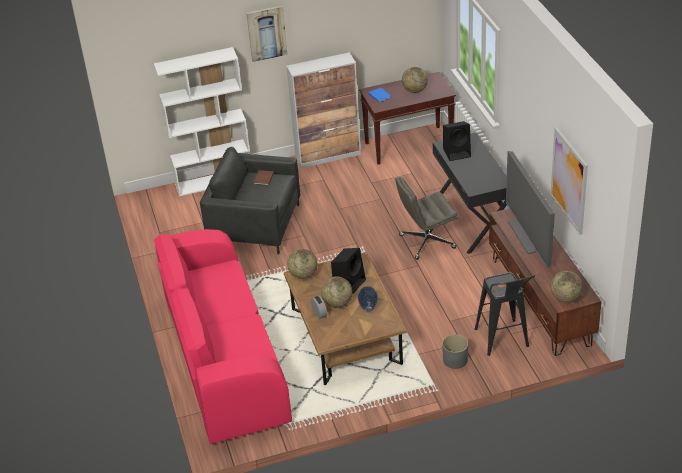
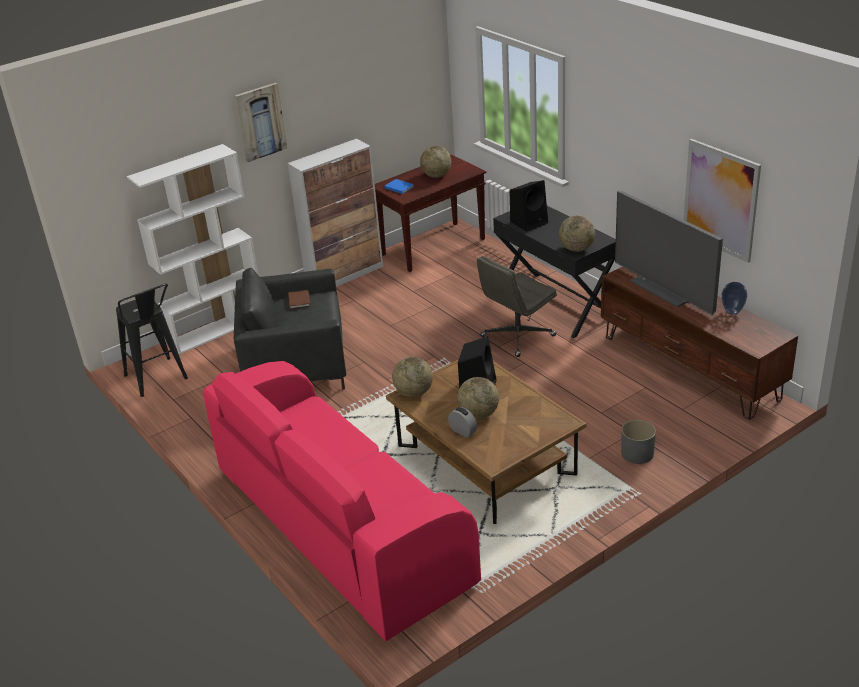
camera: 20 degrees left, 5 degrees down
(368, 309) = (522, 411): vase -> vase (733, 311)
(503, 342) = (679, 420): black stool -> black stool (158, 380)
(565, 298) = (756, 341): globe -> globe (576, 249)

